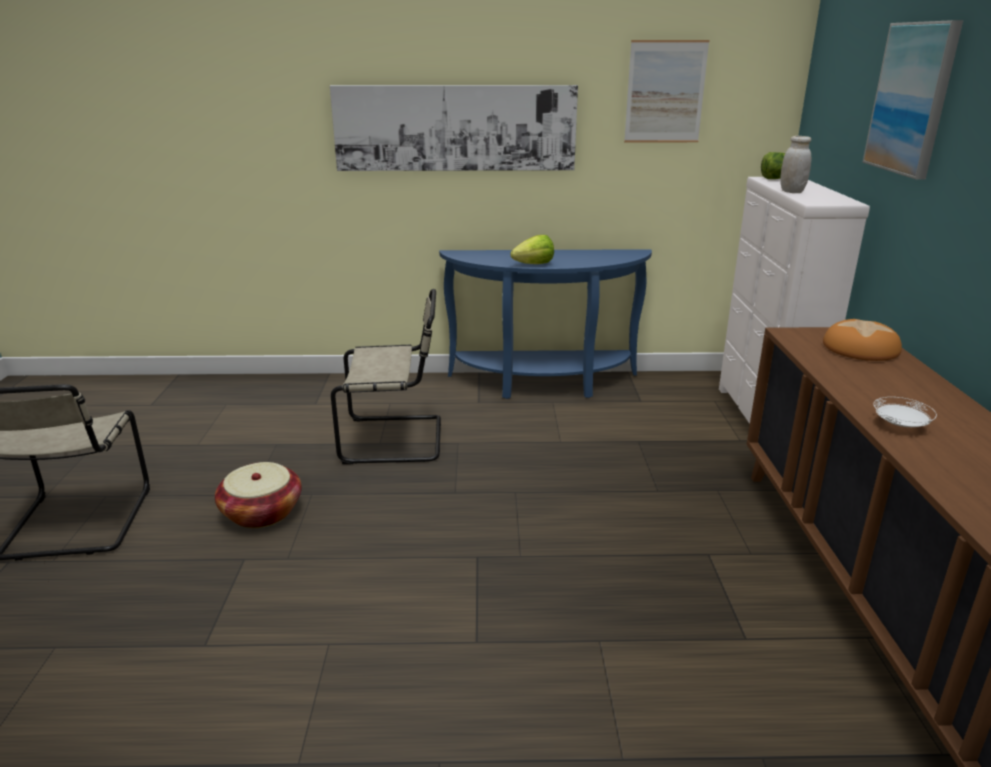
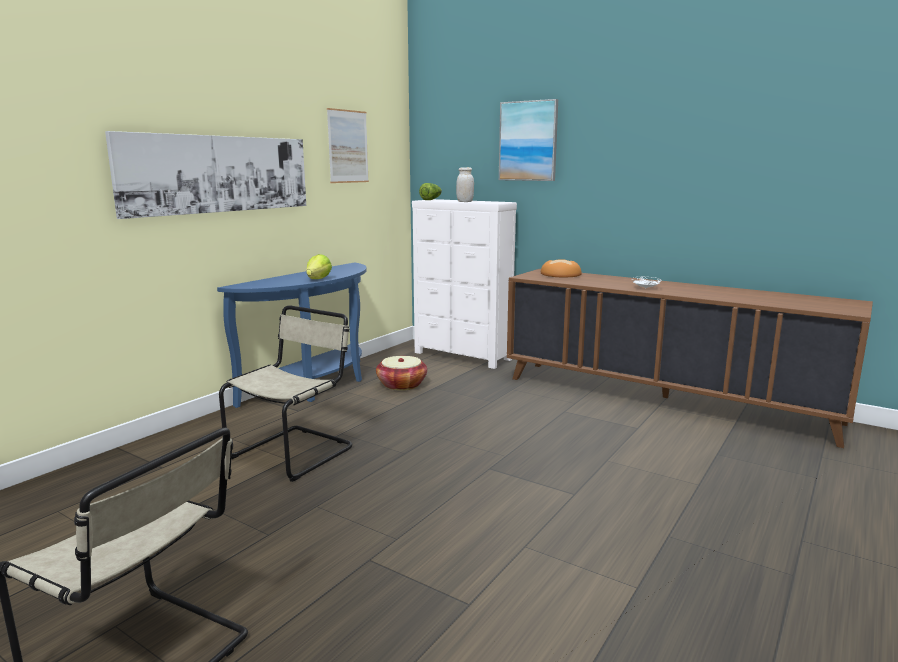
camera: 55 degrees left, 10 degrees down
(262, 513) = (309, 535): basket -> basket (402, 385)

